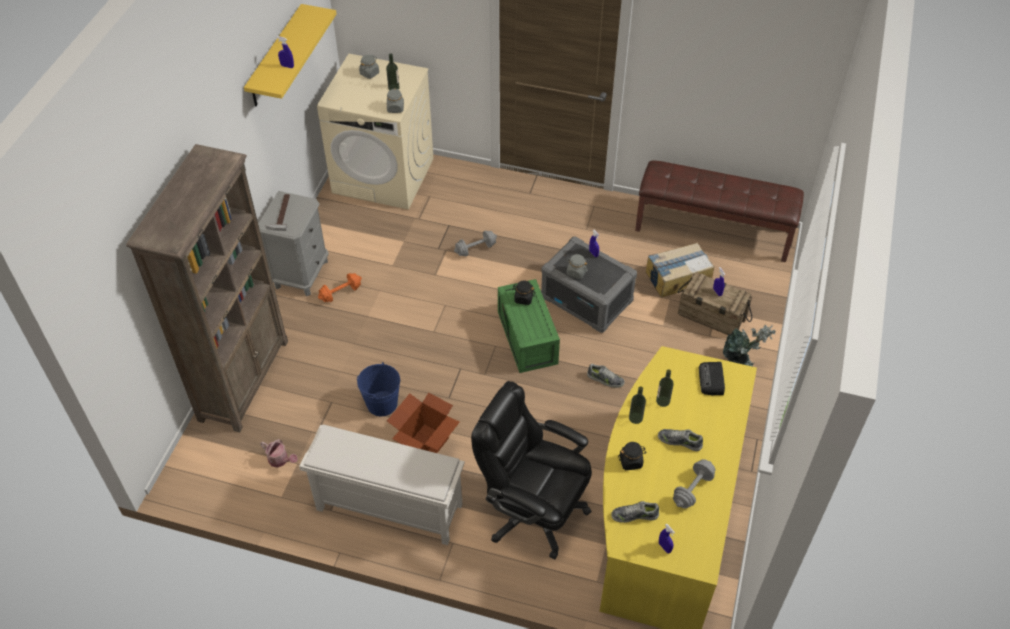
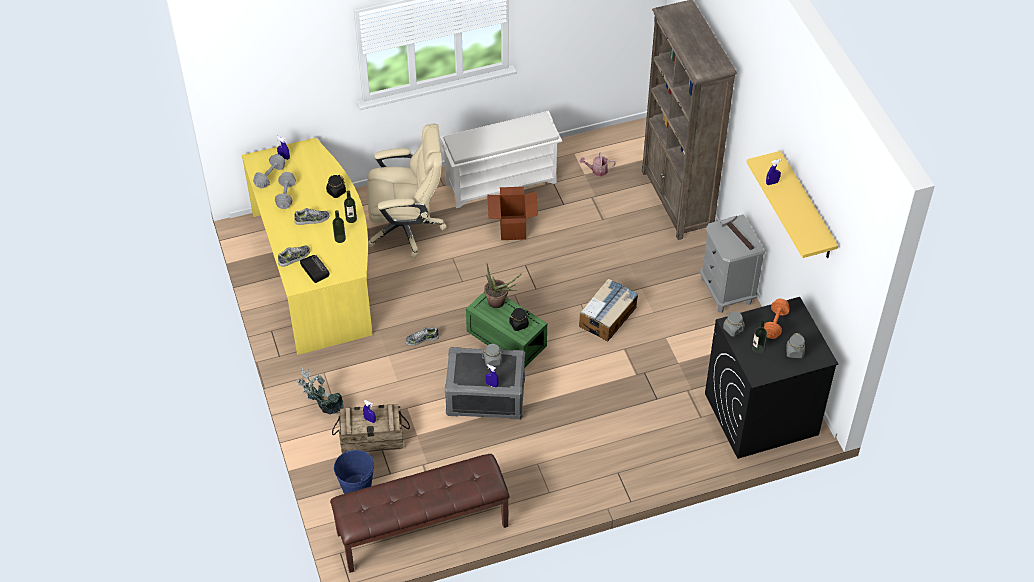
camera: 145 degrees right, 0 degrees up
(341, 293) = (680, 293): orange dumbbell -> orange dumbbell (775, 324)
(382, 403) = (567, 236): blue bucket -> blue bucket (356, 486)
(384, 175) = (760, 414): beige washing machine -> black washing machine
(475, 249) = (613, 389): grey dumbbell -> grey dumbbell (270, 177)
(524, 326) = (499, 303): none -> potted plant
(533, 511) = (406, 228): black office chair -> beige office chair
(634, 515) = (313, 165): shoe -> shoe (294, 258)
(677, 277) = (424, 460): cardboard box -> cardboard box (608, 316)

